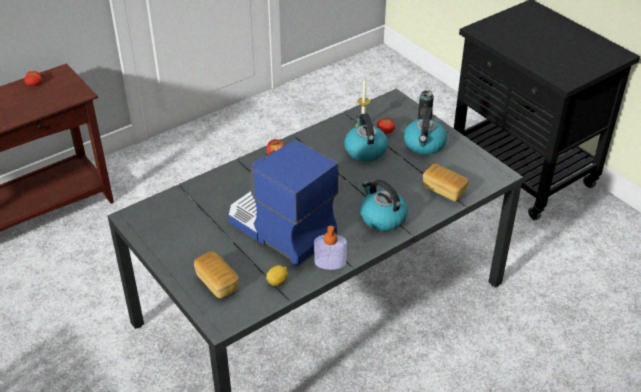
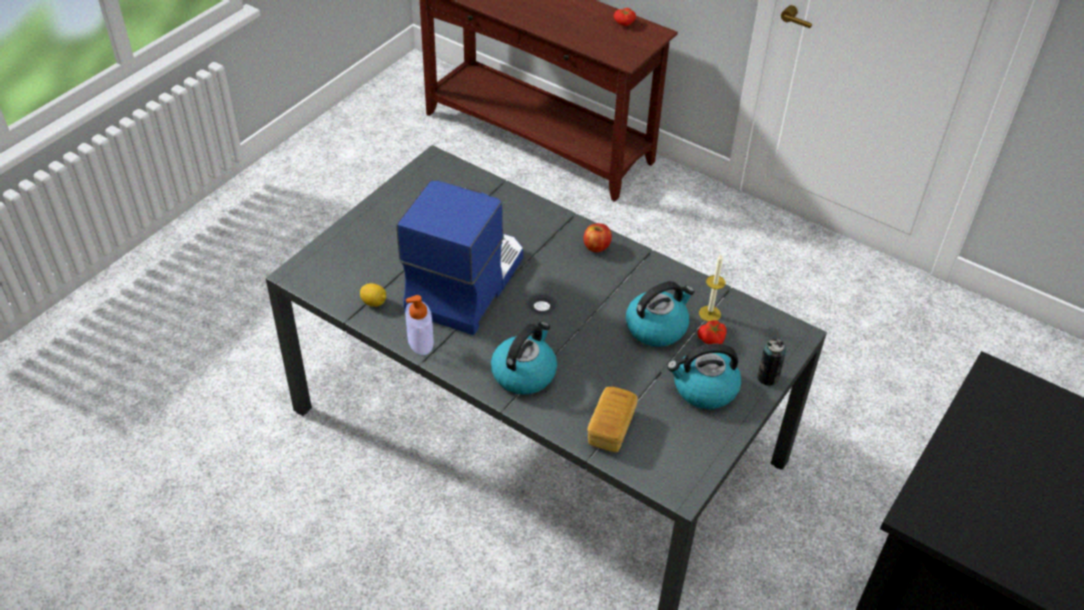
camera: 70 degrees right, 5 degrees up
(217, 283) = (356, 255): bread -> none

